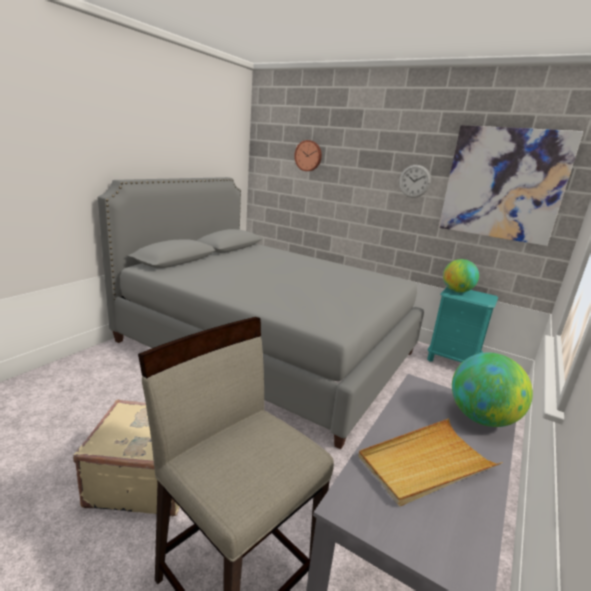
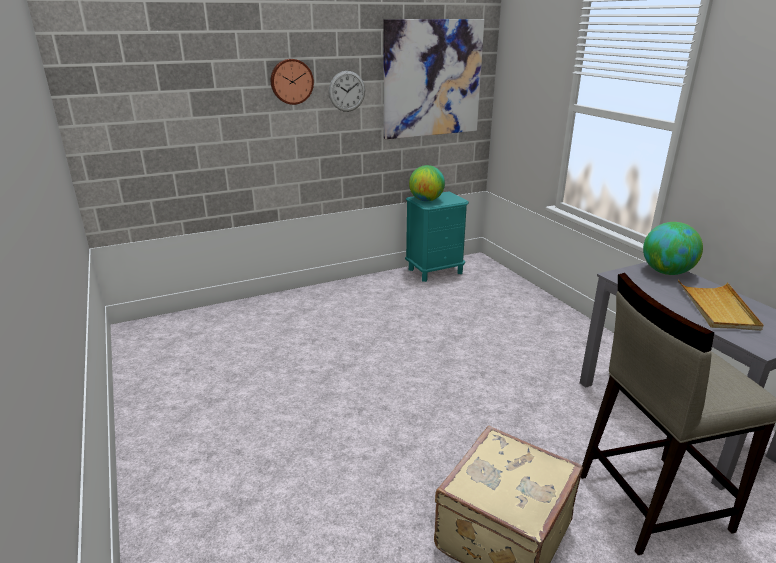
camera: 55 degrees left, 5 degrees up
(268, 347) = (309, 363): grey bed -> none
(308, 156) = (185, 80): wall clock -> wall clock (291, 81)

